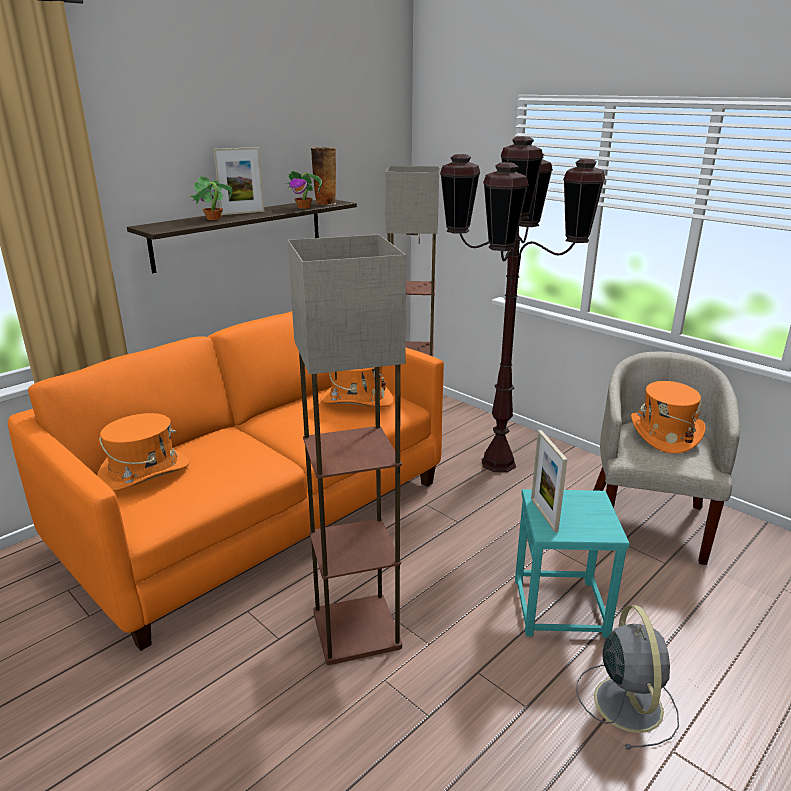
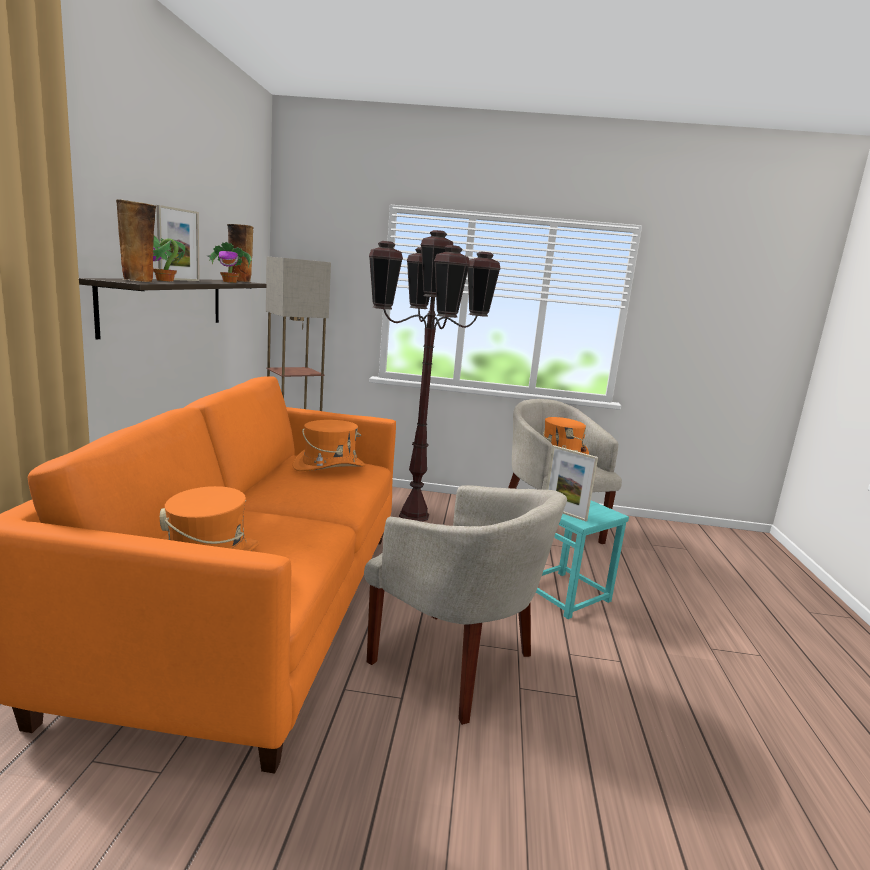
camera: 40 degrees left, 10 degrees down
(173, 226) = (139, 281): none -> vase
(355, 631) = (456, 664): floor lamp -> beige armchair
(627, 701) = (661, 632): grey fan -> none

